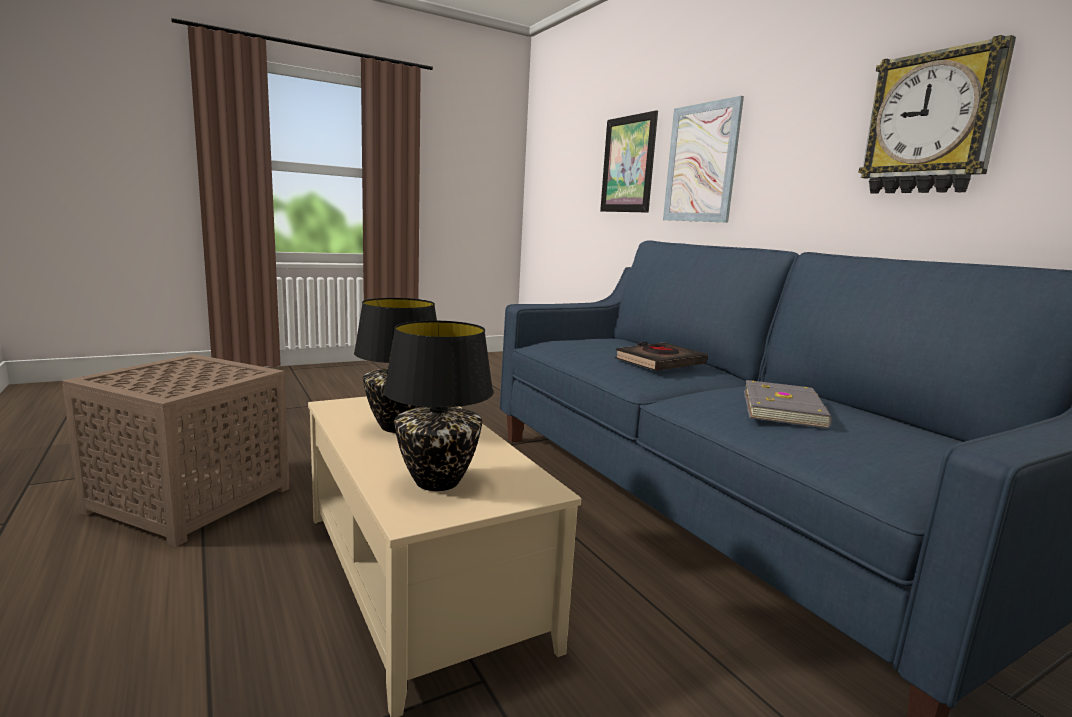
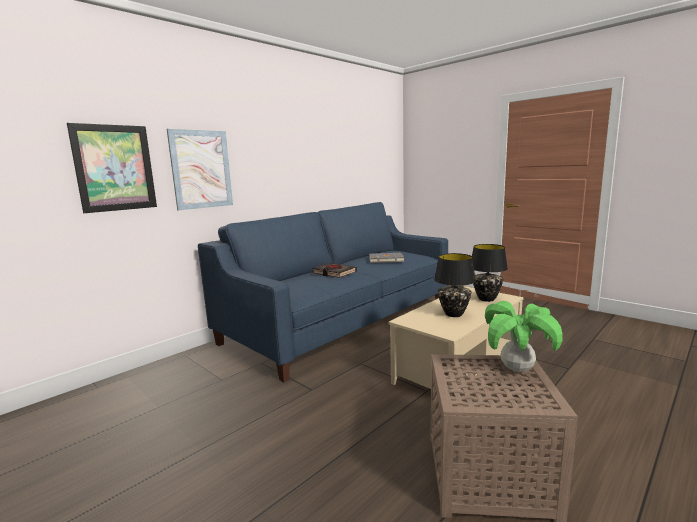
camera: 105 degrees left, 0 degrees up
(166, 387) = (516, 369): none -> potted plant
(931, 124) = (310, 158): wall clock -> none

